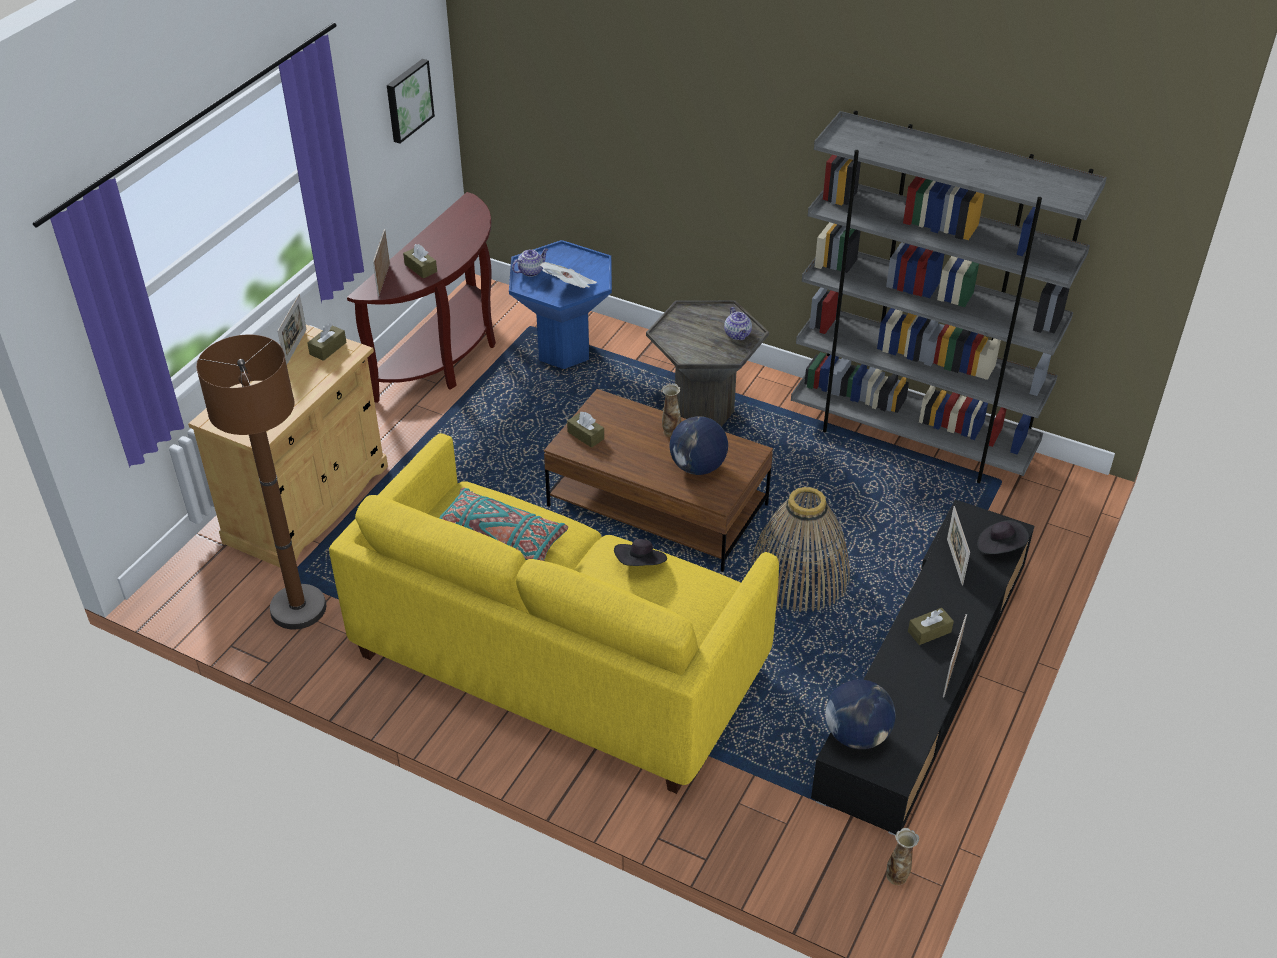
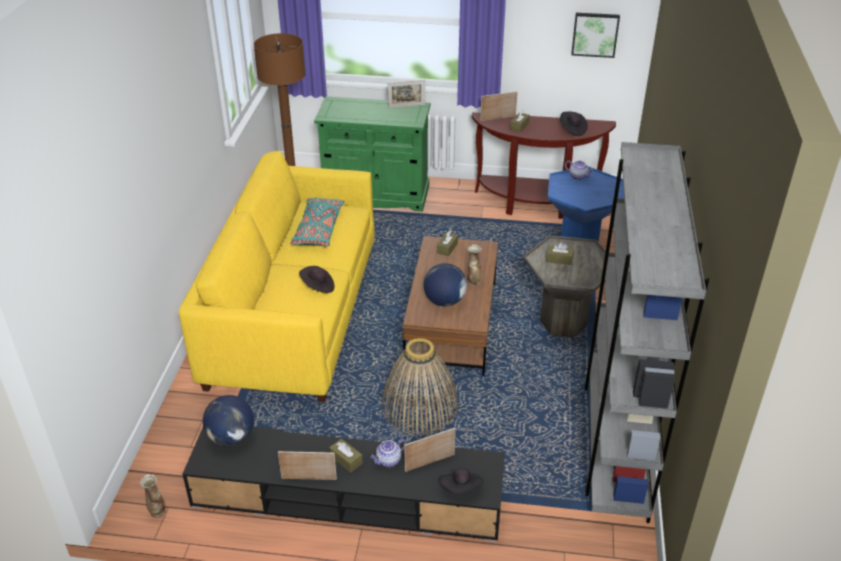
camera: 70 degrees right, 5 degrees down
(308, 504) = (376, 195): beige cabinet -> green cabinet
(328, 348) = (412, 115): brown tissue box -> brown tissue box (559, 259)
(463, 230) = (572, 130): none -> black hat
(569, 287) = (574, 195): newspaper -> none
(738, 335) = (580, 276): teapot -> teapot (388, 461)

